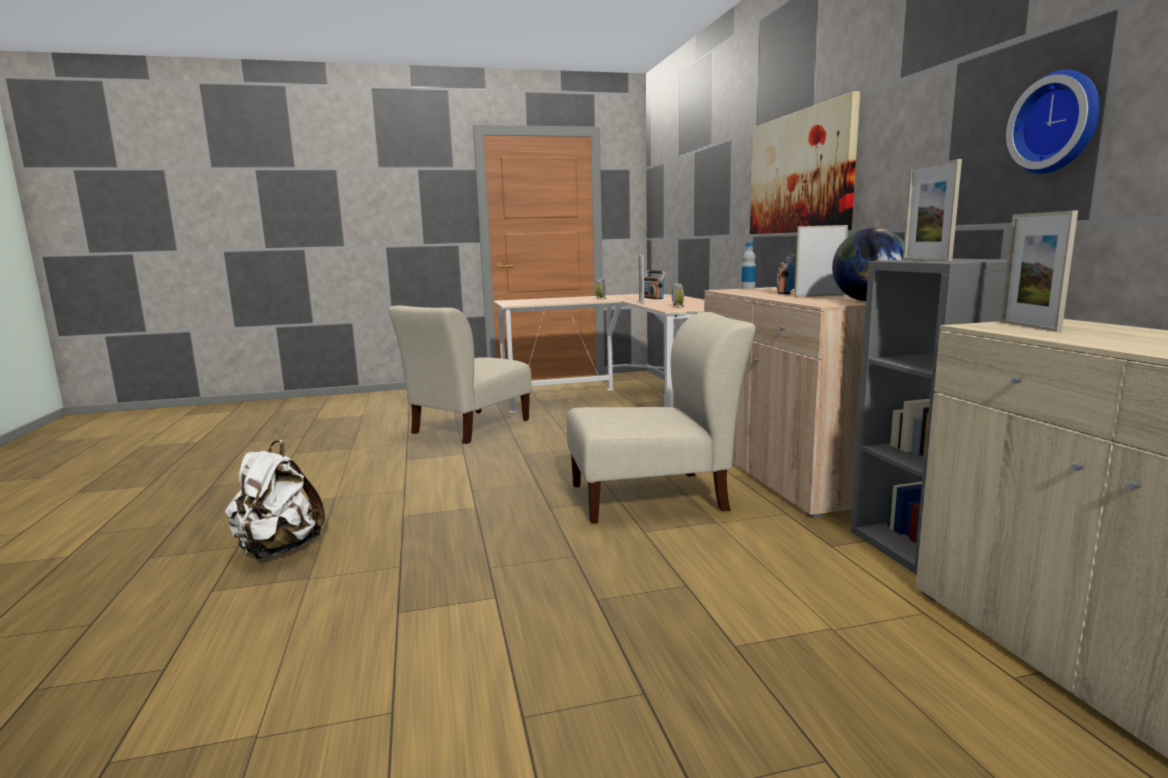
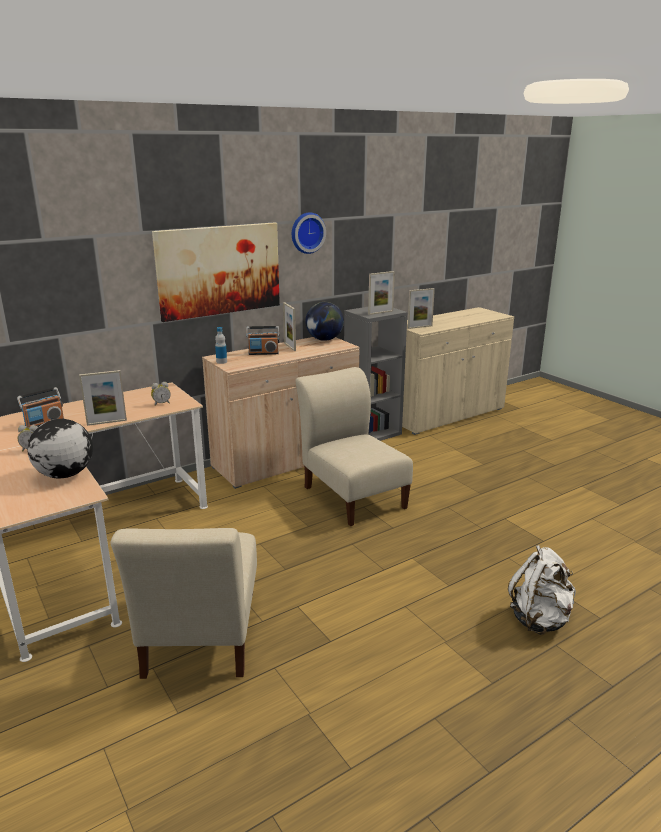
camera: 110 degrees left, 10 degrees up
(468, 428) = (200, 638): beige chair -> beige chair turned 75 degrees clockwise
(549, 302) = (64, 475): none -> globe
(1058, 123) = (381, 253): wall clock -> wall clock (306, 232)

